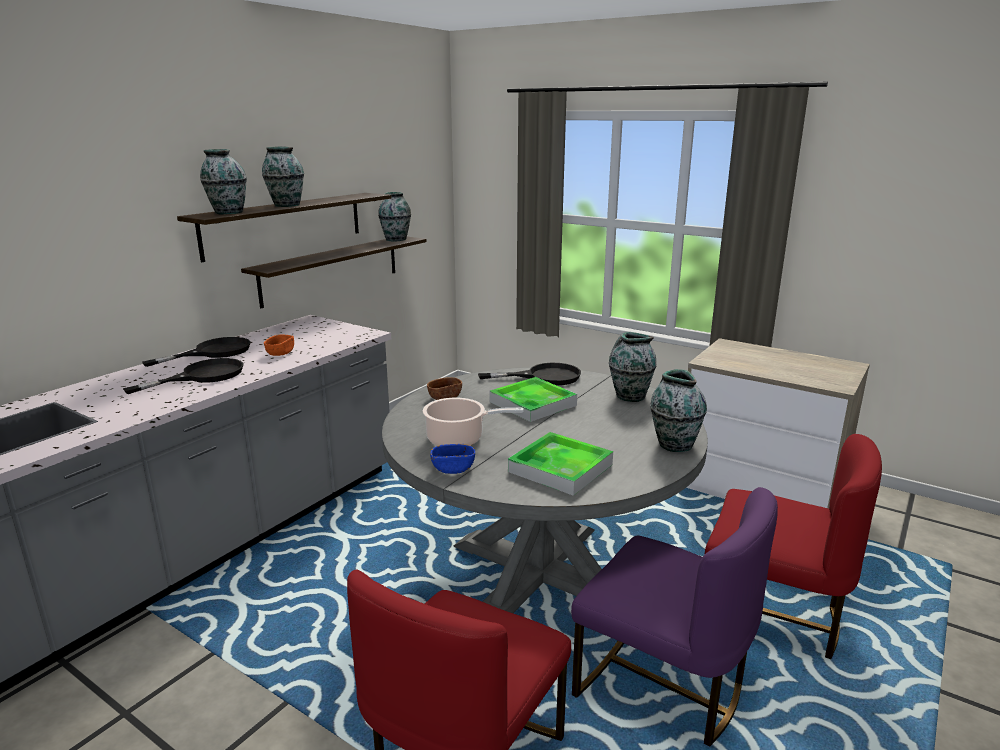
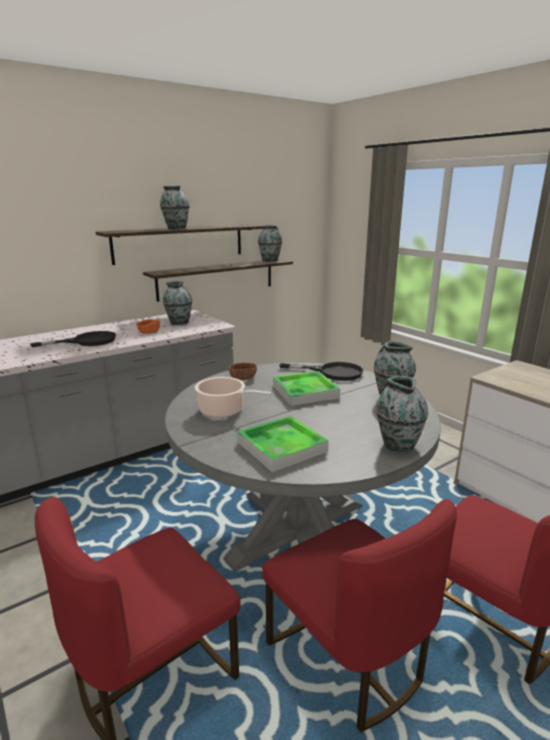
camera: 20 degrees right, 0 degrees up
(213, 352) = (110, 327): black frying pan -> none
(228, 212) = (130, 230): vase -> vase (179, 322)
(453, 468) = (199, 432): blue bowl -> none
(662, 685) = (348, 658): purple chair -> red chair

